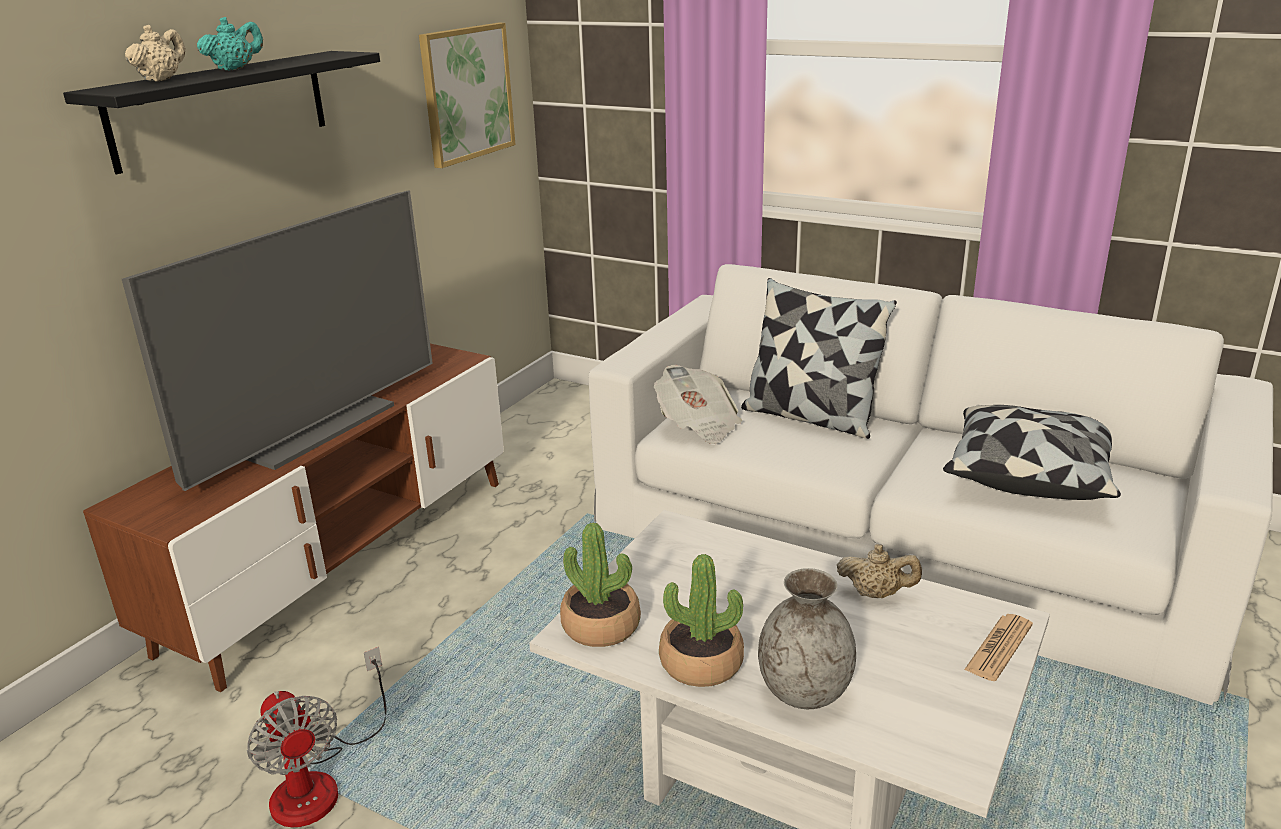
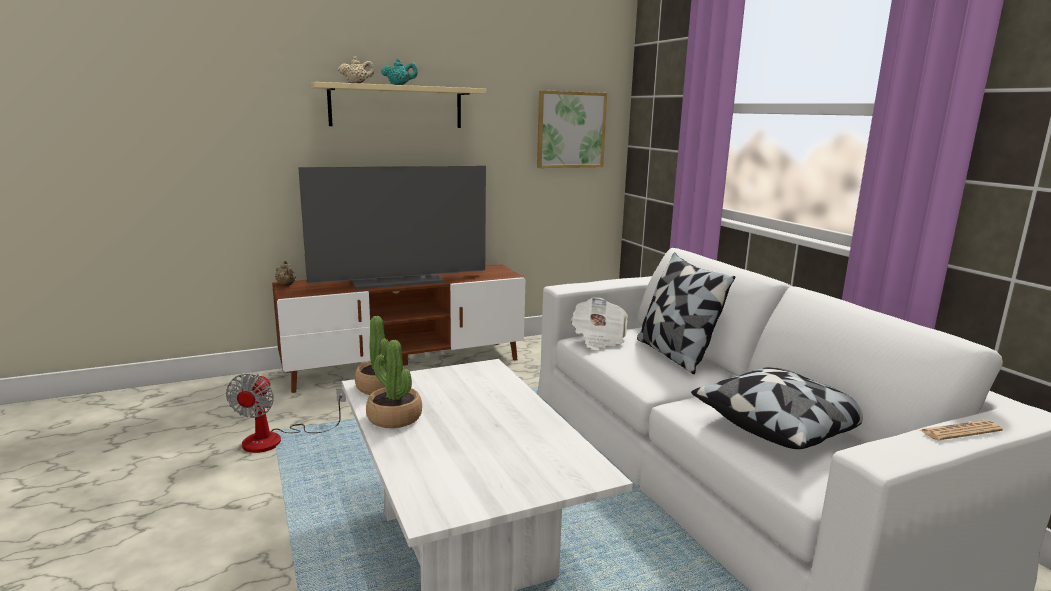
camera: 35 degrees right, 10 degrees down
(221, 108) = (396, 106): black shelf -> beige shelf
(804, 691) = (418, 449): grey vase -> none
(876, 594) = (539, 430): beige teapot -> beige teapot (286, 285)
(999, 648) = (563, 481): newspaper -> newspaper (960, 431)

